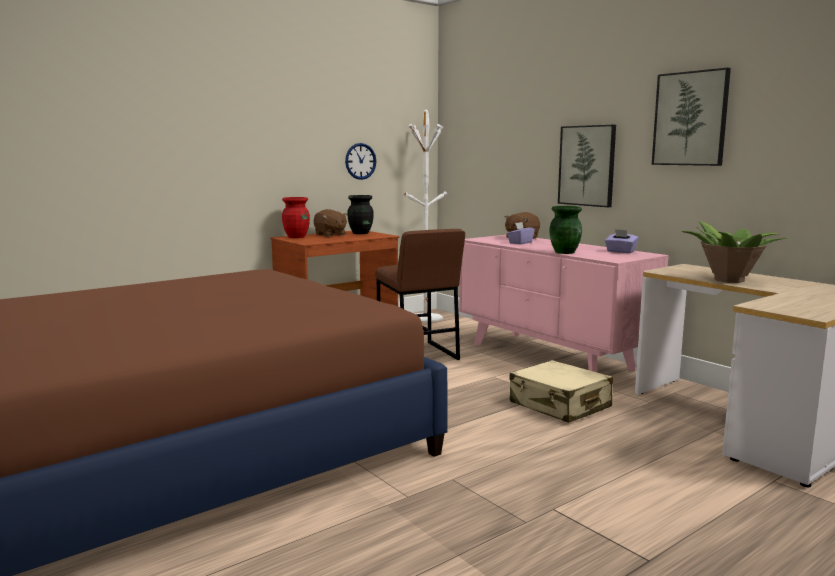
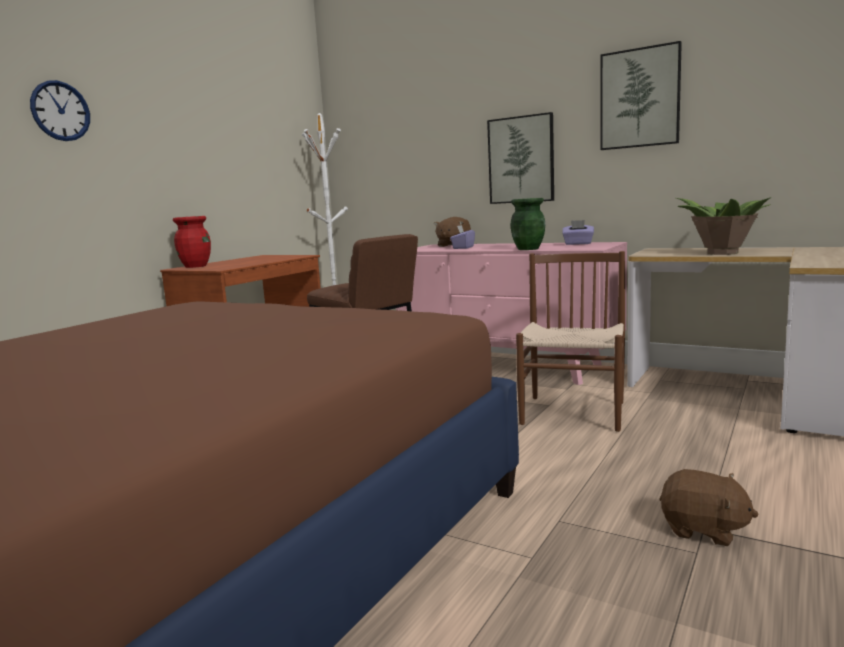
camera: 20 degrees left, 0 degrees up
(330, 235) = (235, 261): brown plush toy -> brown plush toy (703, 530)
(360, 161) = (252, 174): wall clock -> wall clock (60, 111)
(360, 233) = (268, 257): black vase -> none
(559, 405) = (574, 412): beige suitcase -> brown chair

